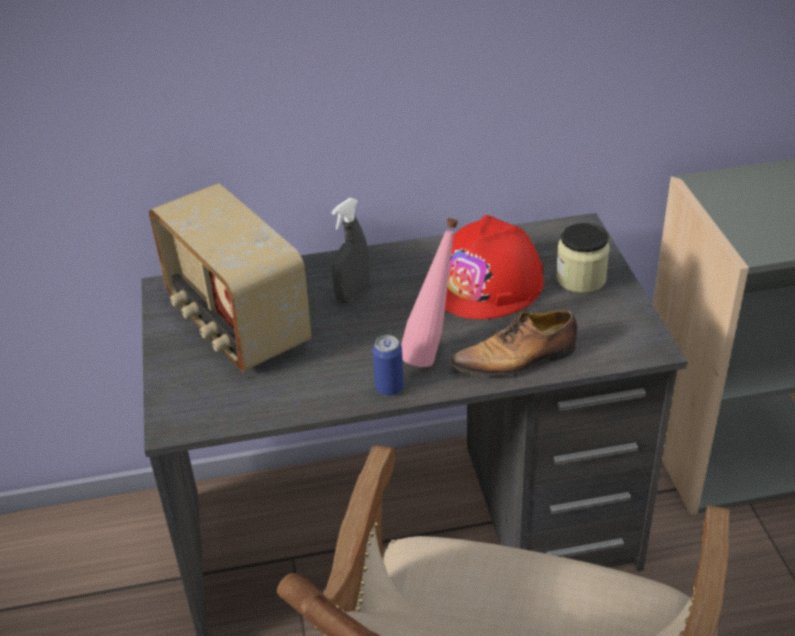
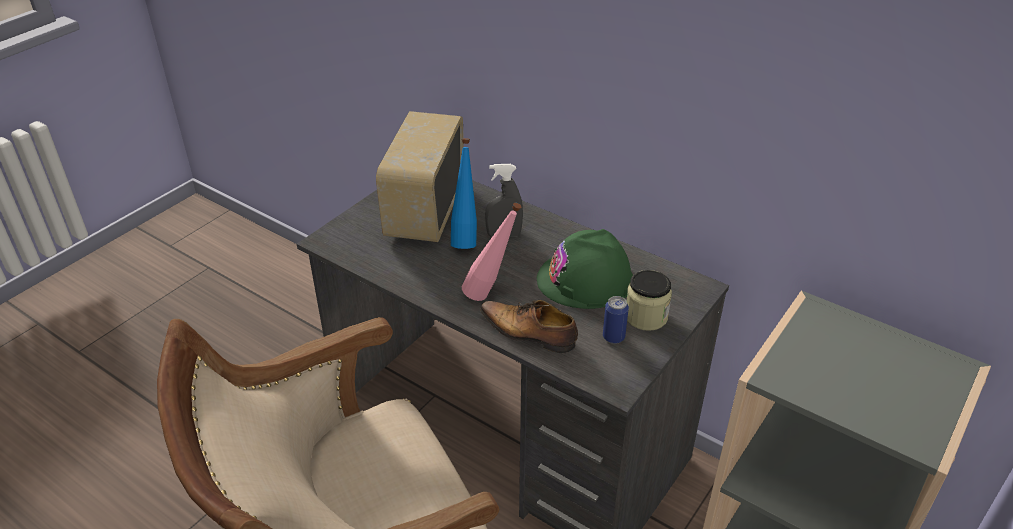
camera: 45 degrees right, 0 degrees up
(322, 321) = (465, 239): none -> blue bottle
(389, 388) = (440, 297): can -> can (613, 337)
(487, 283) = (585, 280): red hard hat -> green hard hat

